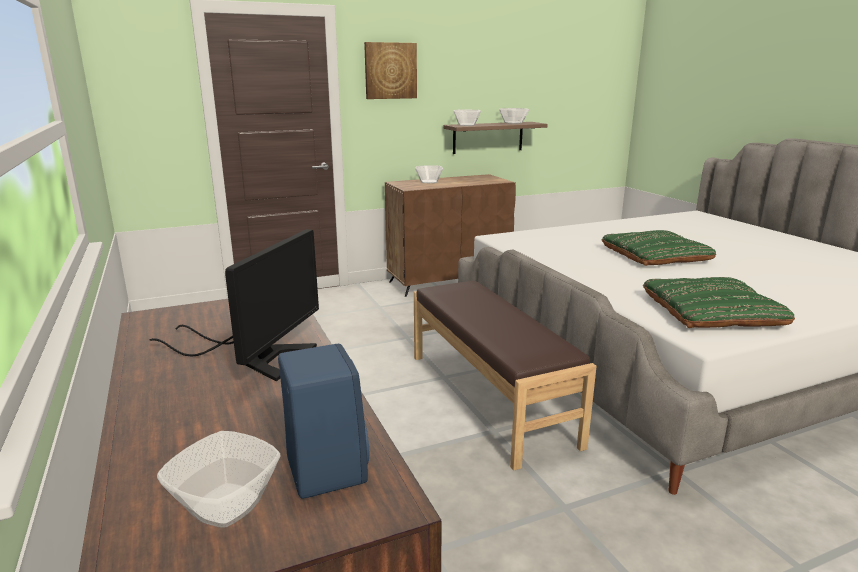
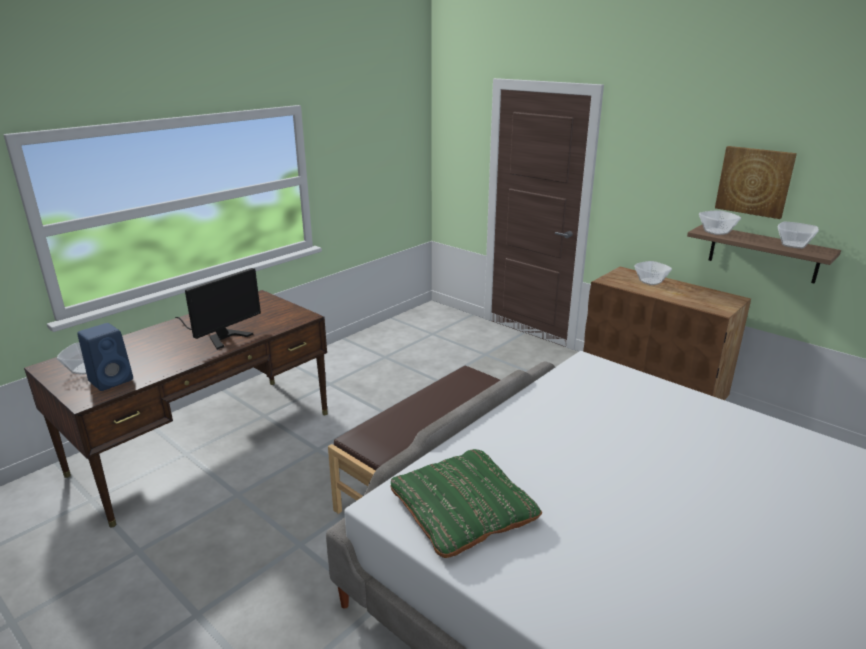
camera: 65 degrees right, 5 degrees up
(256, 356) = (220, 334): monitor -> monitor turned 45 degrees counterclockwise
(390, 71) = (648, 154): picture -> picture (754, 181)
(655, 255) = (636, 462): green pillow -> none

